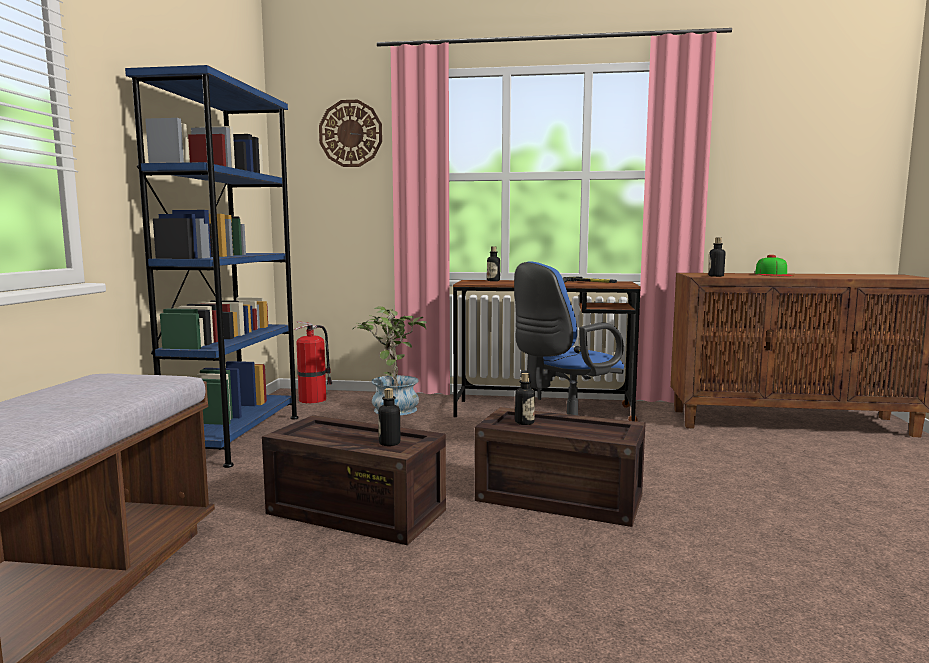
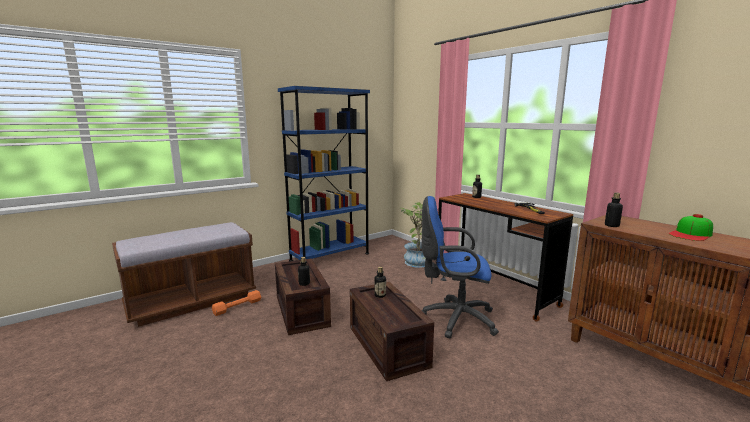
camera: 45 degrees right, 5 degrees up
(214, 554) = (237, 307): none -> orange dumbbell
(314, 399) = (393, 245): fire extinguisher -> none
(350, 133) = (426, 98): wall clock -> none

